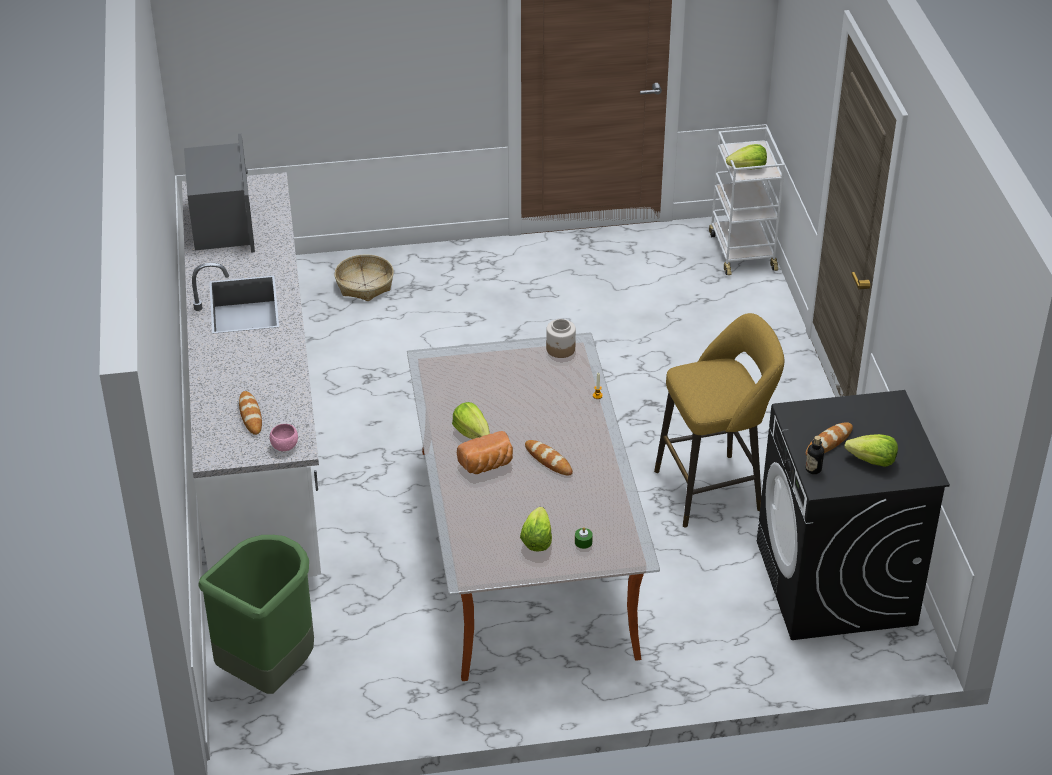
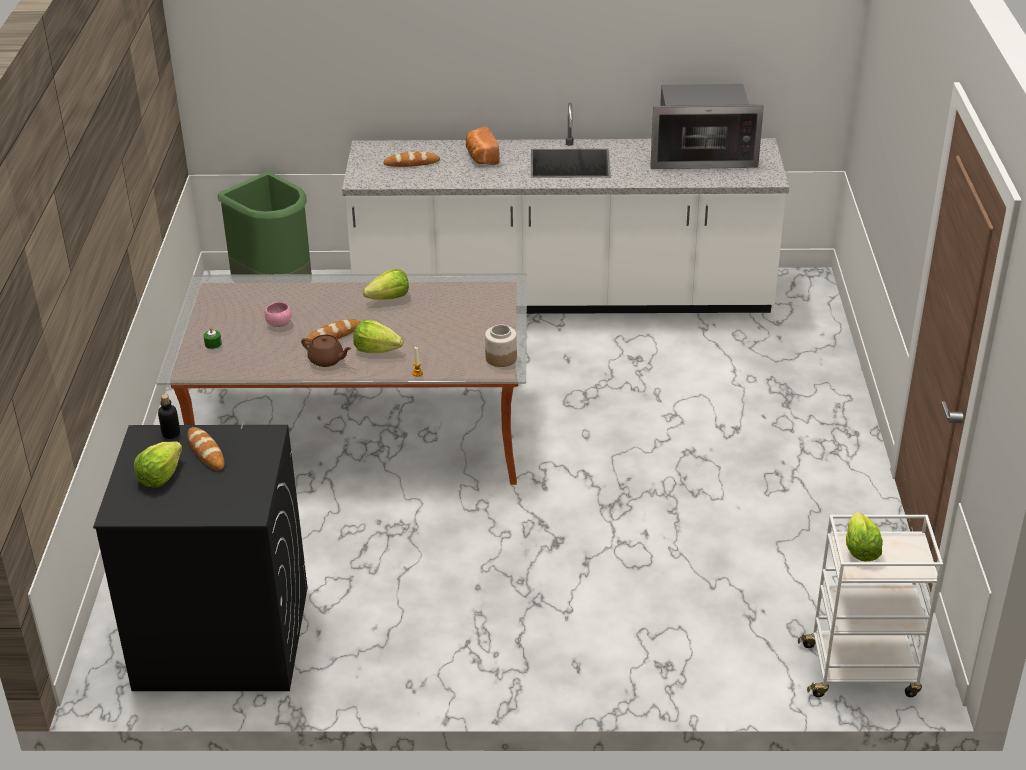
camera: 100 degrees right, 5 degrees down
(284, 446) = (365, 176): pink bowl -> pink bowl (279, 323)
(364, 284) = (793, 364): basket -> none
(487, 465) = (341, 303): bread -> bread (481, 157)
(537, 540) = (230, 320): lettuce -> lettuce (376, 350)
(592, 456) = (327, 360): none -> brown teapot
(714, 489) = (400, 569): yellow stool -> none

